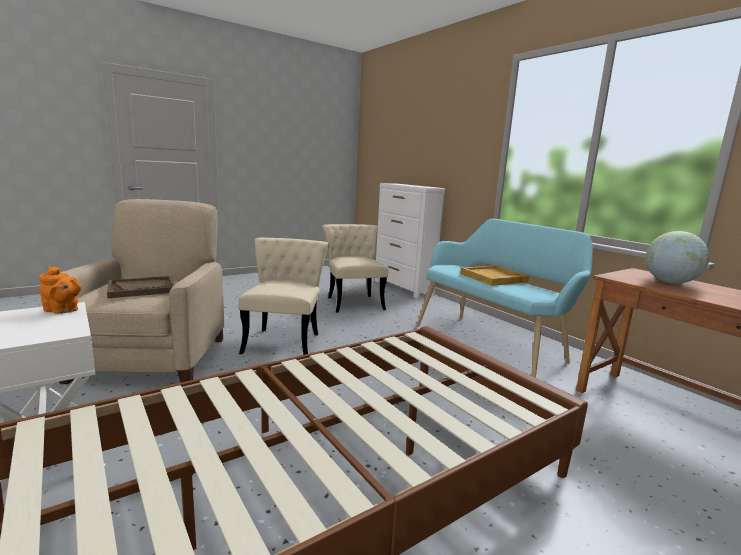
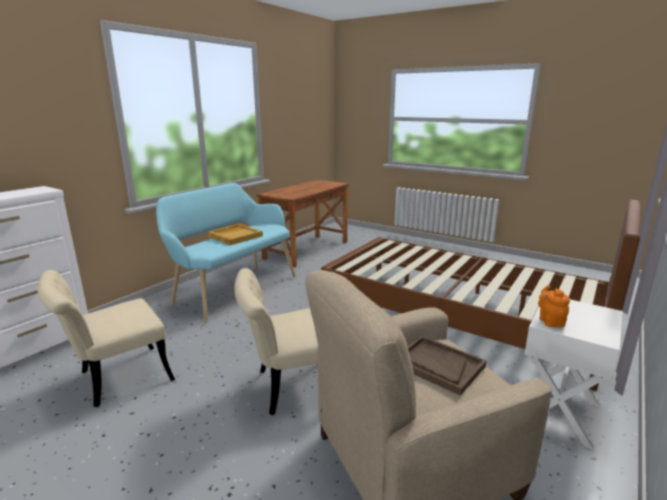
camera: 110 degrees left, 5 degrees up
(670, 282) = (290, 191): globe -> none

